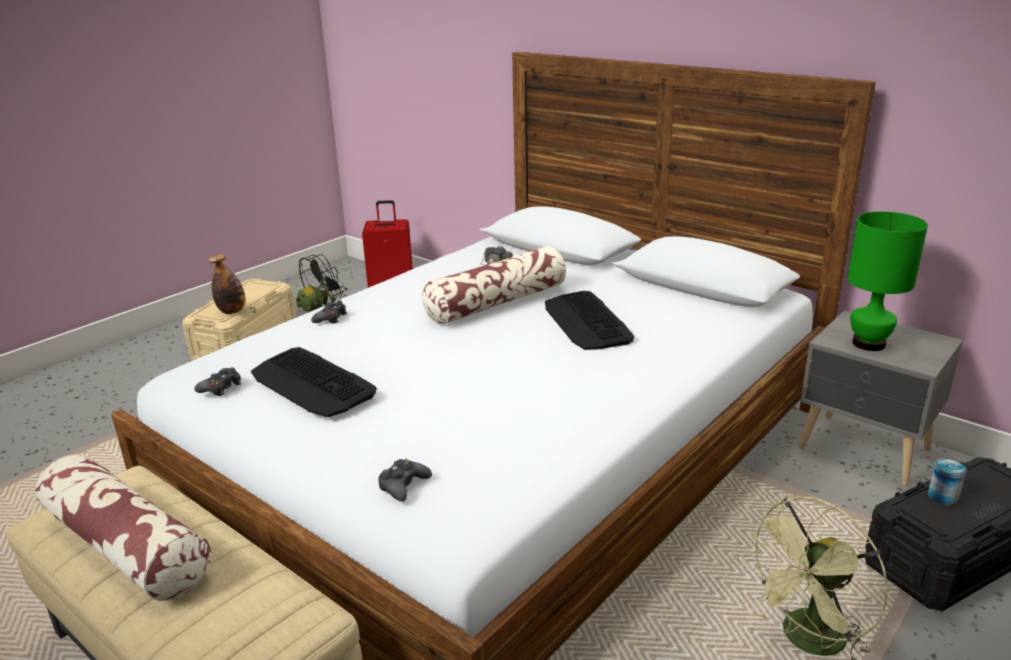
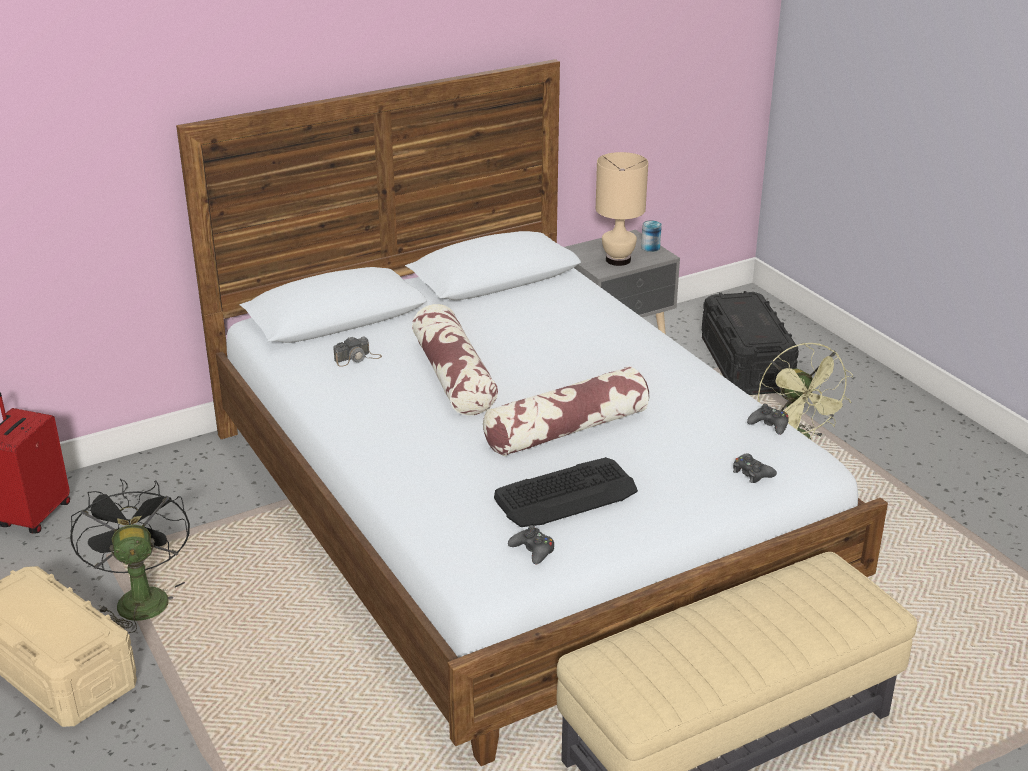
camera: 70 degrees left, 5 degrees up
(125, 546) = (714, 651): pillow -> pillow (566, 430)
(232, 311) = (83, 622): bottle -> none
(330, 318) = (410, 472): black game controller -> black game controller (769, 425)
(586, 322) = (531, 345): keyboard -> none
(868, 344) = (618, 260): green table lamp -> beige table lamp
(943, 496) = (743, 325): can -> can (650, 247)

